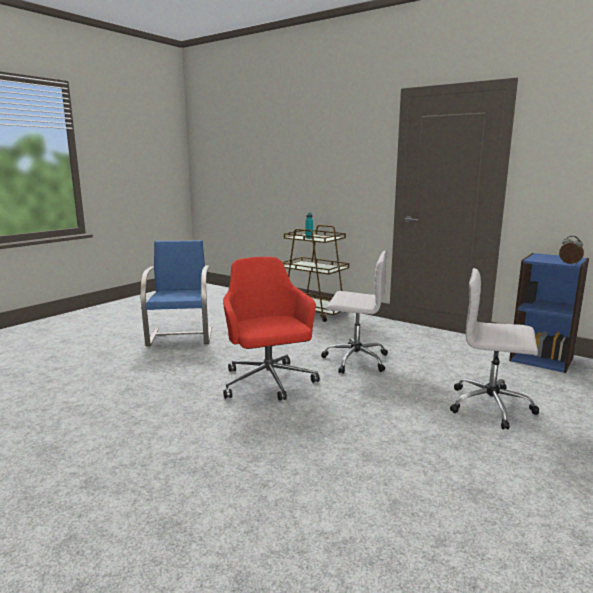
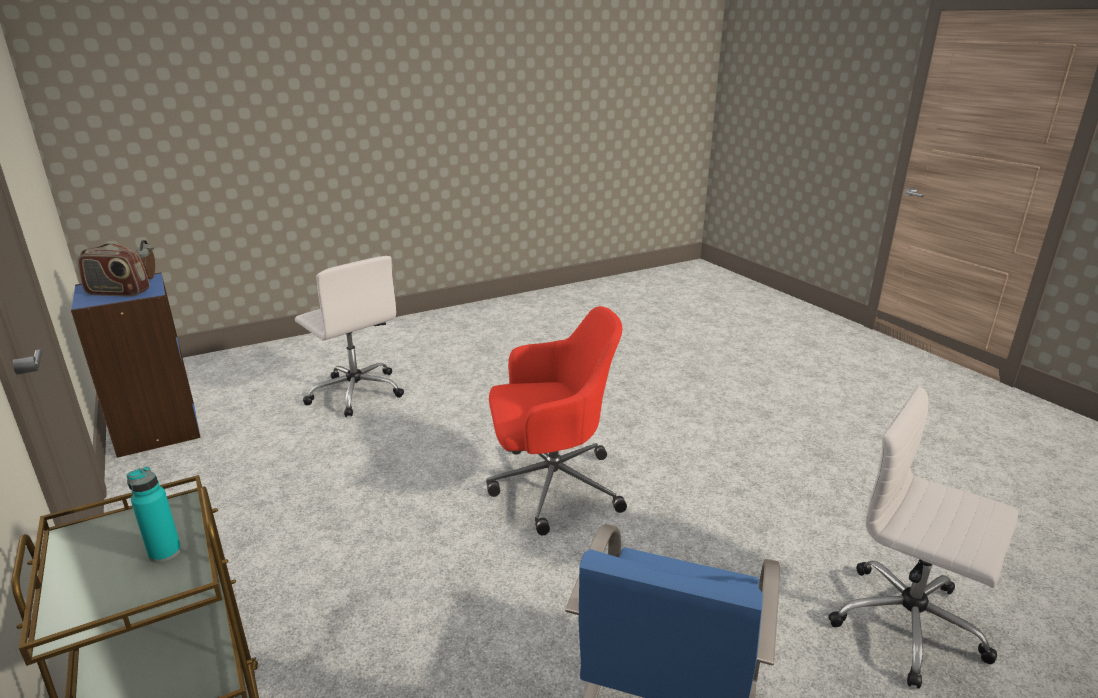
camera: 155 degrees left, 10 degrees up
(268, 382) = (551, 486): red office chair -> red office chair turned 105 degrees counterclockwise
(354, 360) = (384, 499): white office chair -> white office chair (910, 625)
(549, 258) = (118, 293): none -> radio

